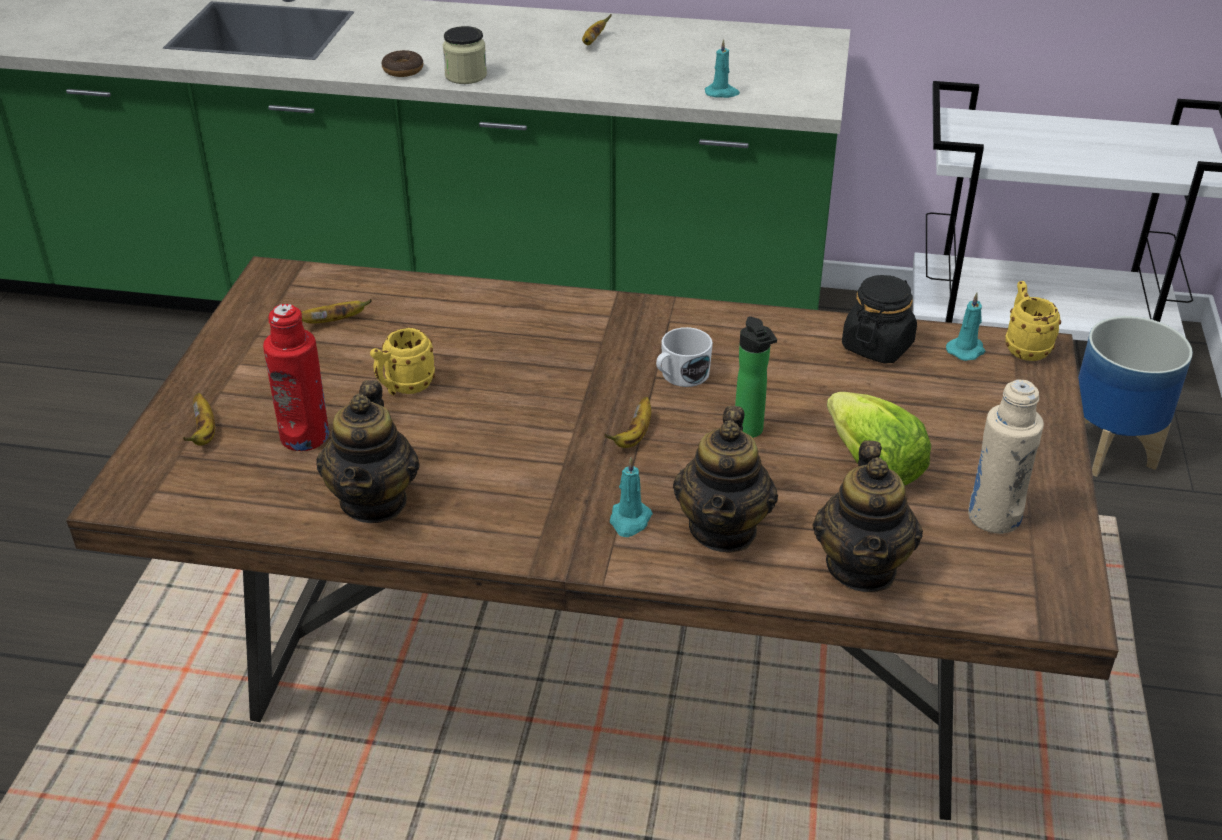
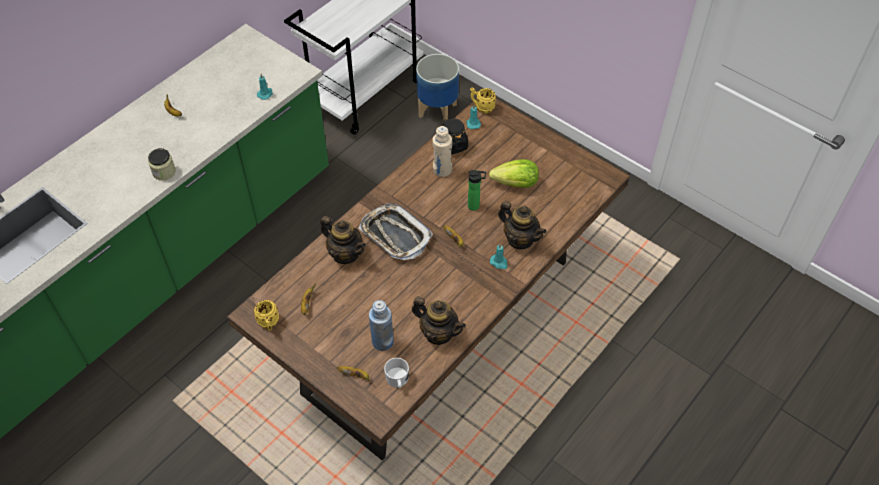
camera: 60 degrees left, 15 degrees up
(305, 436) = (382, 341): red bottle -> blue bottle
(403, 70) = (135, 193): donut -> none
(404, 387) = (373, 297): yellow mug -> yellow mug (269, 324)
(577, 359) = (395, 235): none -> tray
(680, 376) = (429, 209): white mug -> white mug (397, 380)
(862, 567) = (560, 213): teapot -> teapot (345, 254)
(993, 517) = (559, 168): beige bottle -> beige bottle (442, 170)

